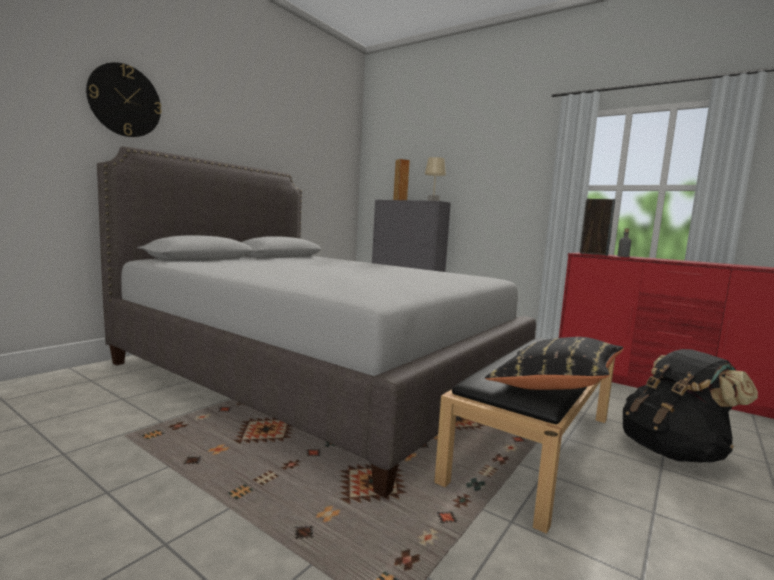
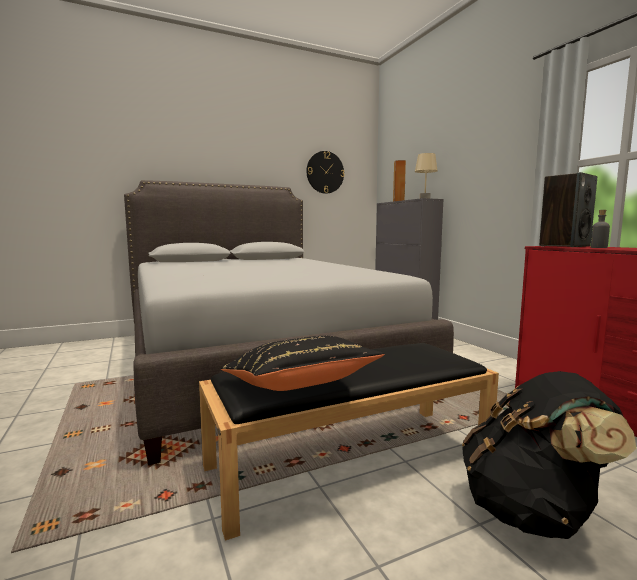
camera: 30 degrees right, 0 degrees up
(125, 101) = (147, 147): wall clock -> wall clock (325, 172)

